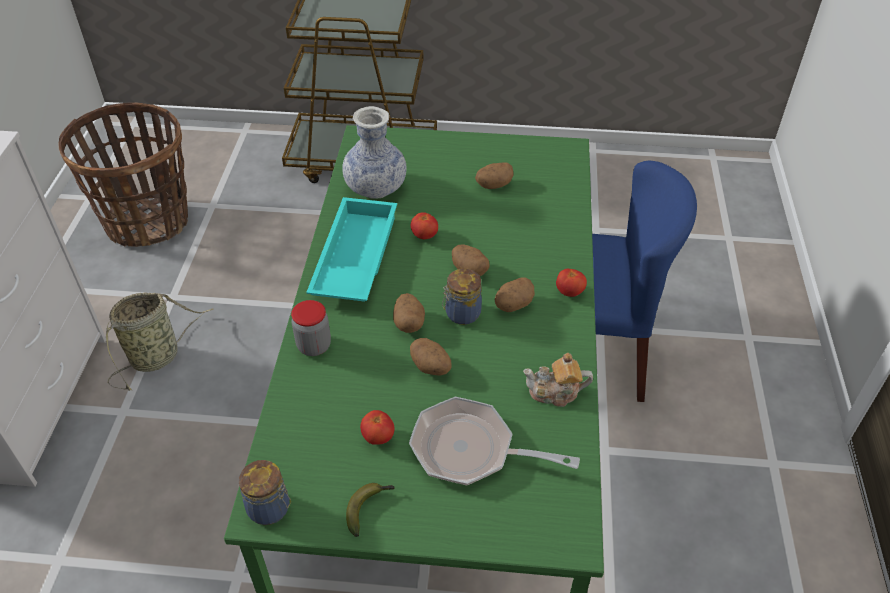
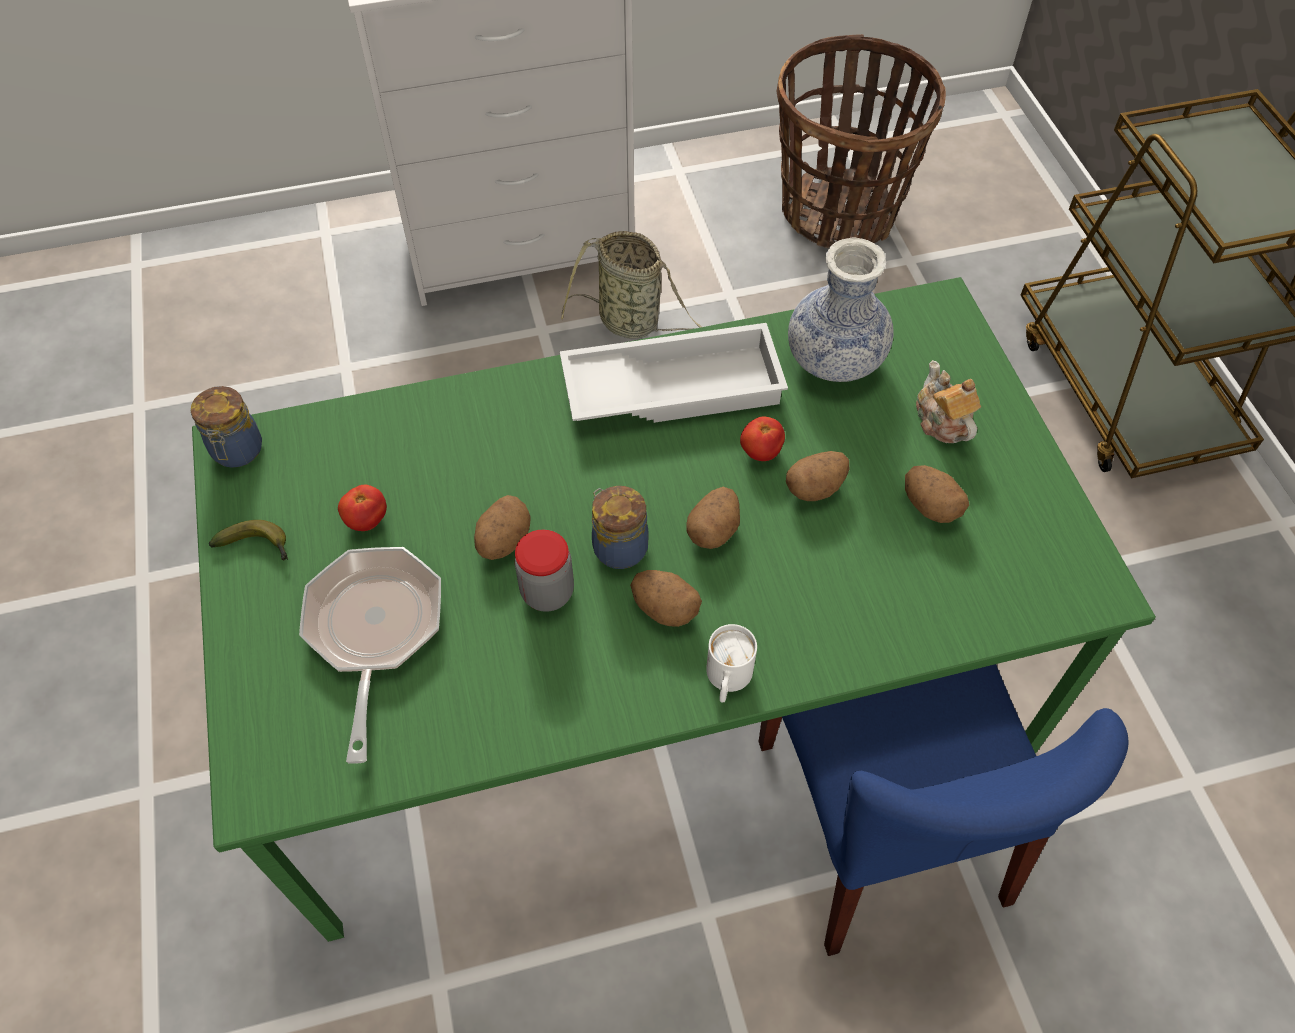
camera: 70 degrees right, 10 degrees up
(314, 346) = (495, 401): jar -> jar (547, 592)
(353, 258) = (673, 385): turquoise tray -> white tray
(409, 323) = (575, 489): potato -> potato (815, 487)
(555, 392) = (508, 710): teapot -> teapot (941, 421)
(569, 292) = (727, 680): tomato -> white mug

